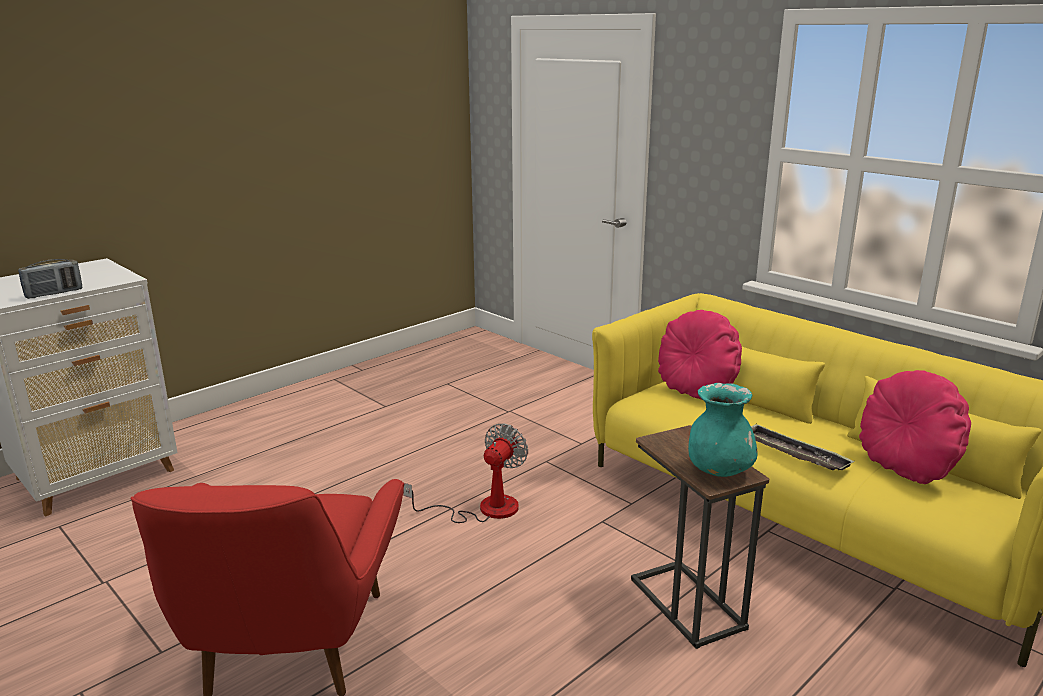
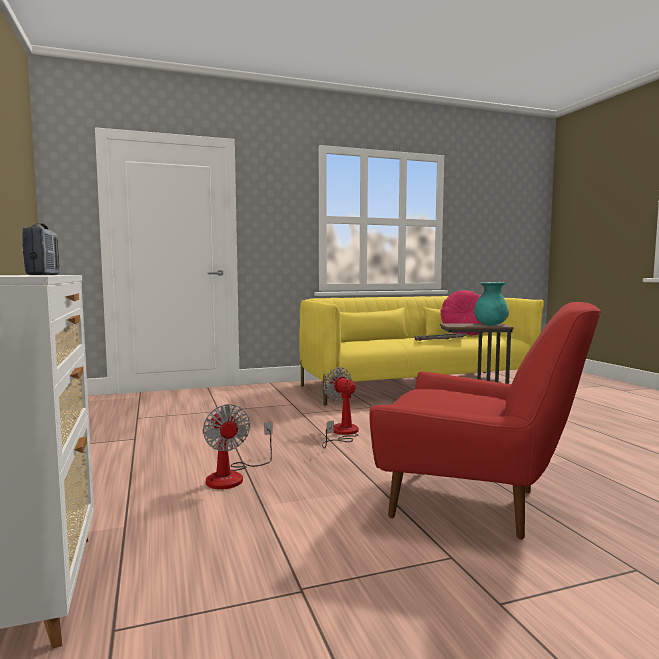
camera: 65 degrees left, 15 degrees down
(312, 485) = (233, 476): none -> fan
(696, 392) = (358, 340): pink pillow -> none

